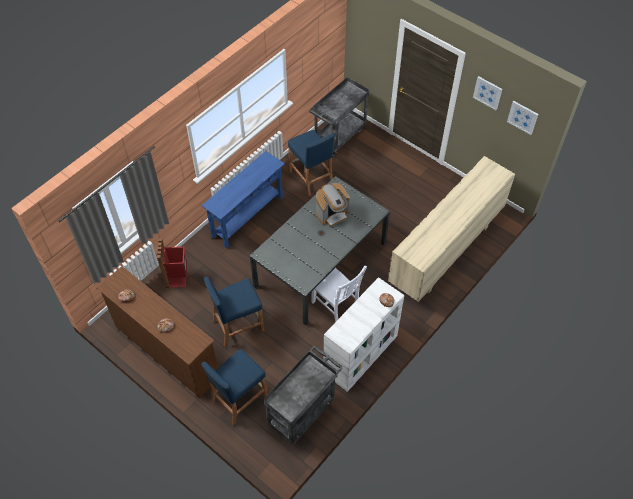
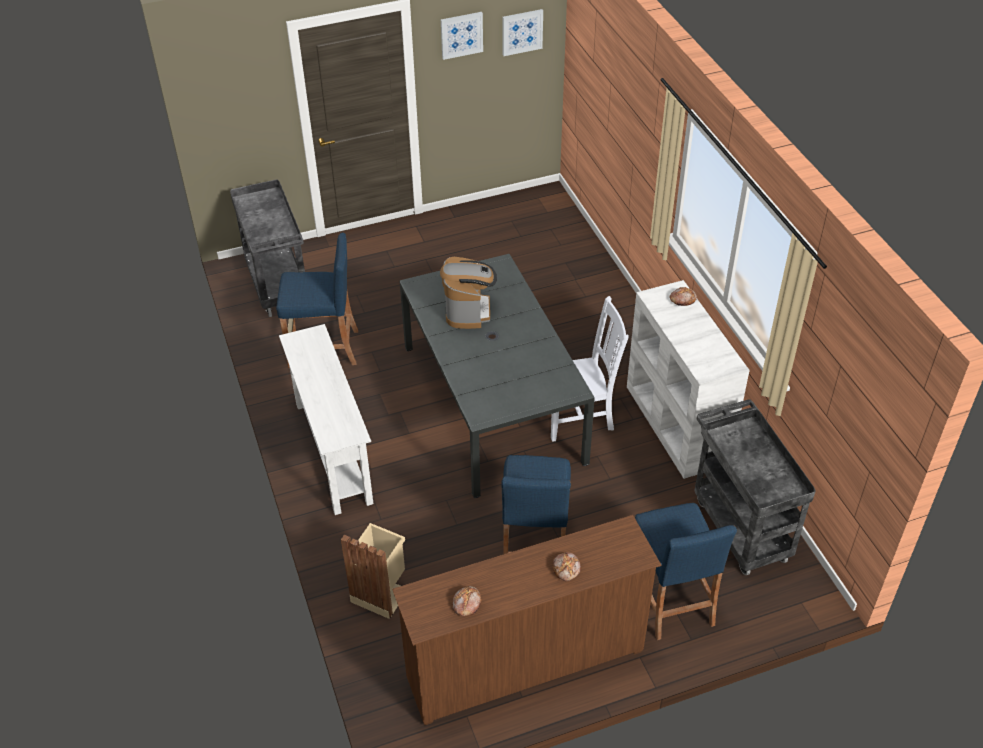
camera: 60 degrees left, 10 degrees down
(177, 277) = (380, 593): red trash can -> beige trash can
(247, 216) = (332, 453): blue console table -> white console table
(446, 252) = (568, 270): beige cabinet -> none

